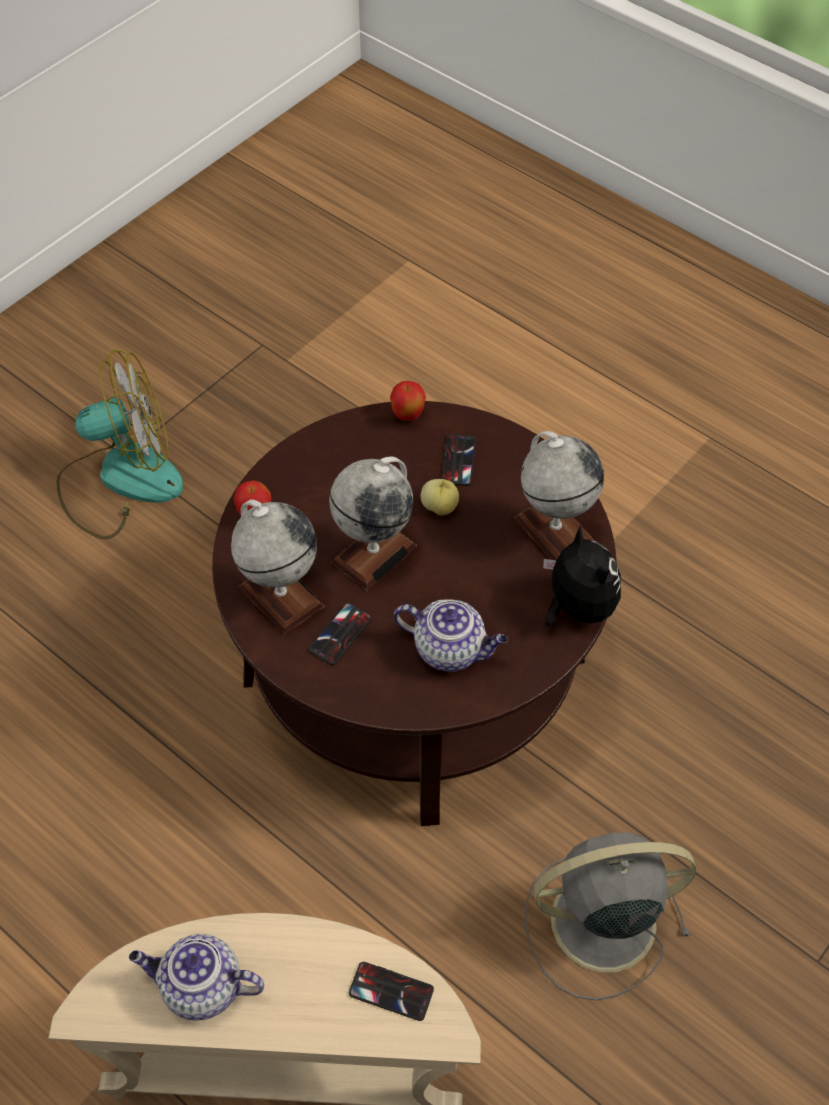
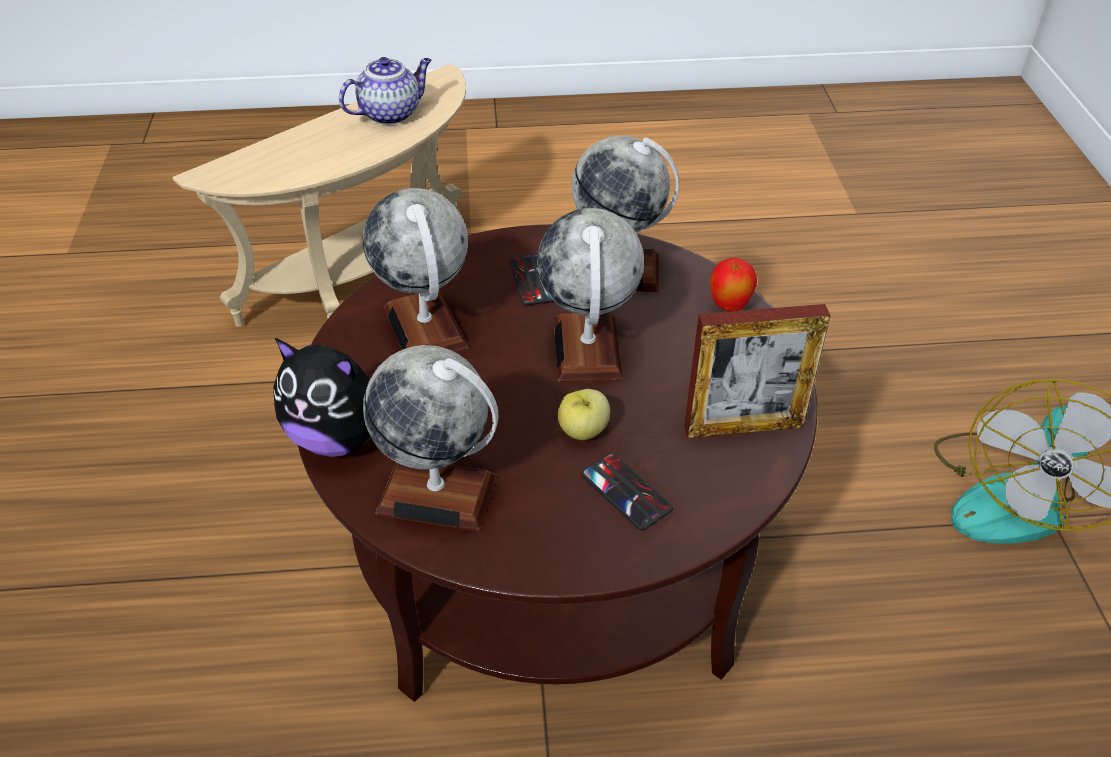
camera: 135 degrees right, 10 degrees down
(356, 445) = (743, 427): none -> picture frame
(391, 991) = (265, 170): phone -> none
(407, 416) = (743, 498): apple -> none
(451, 649) = (426, 328): teapot -> globe
(598, 922) = (210, 485): grey fan -> none

